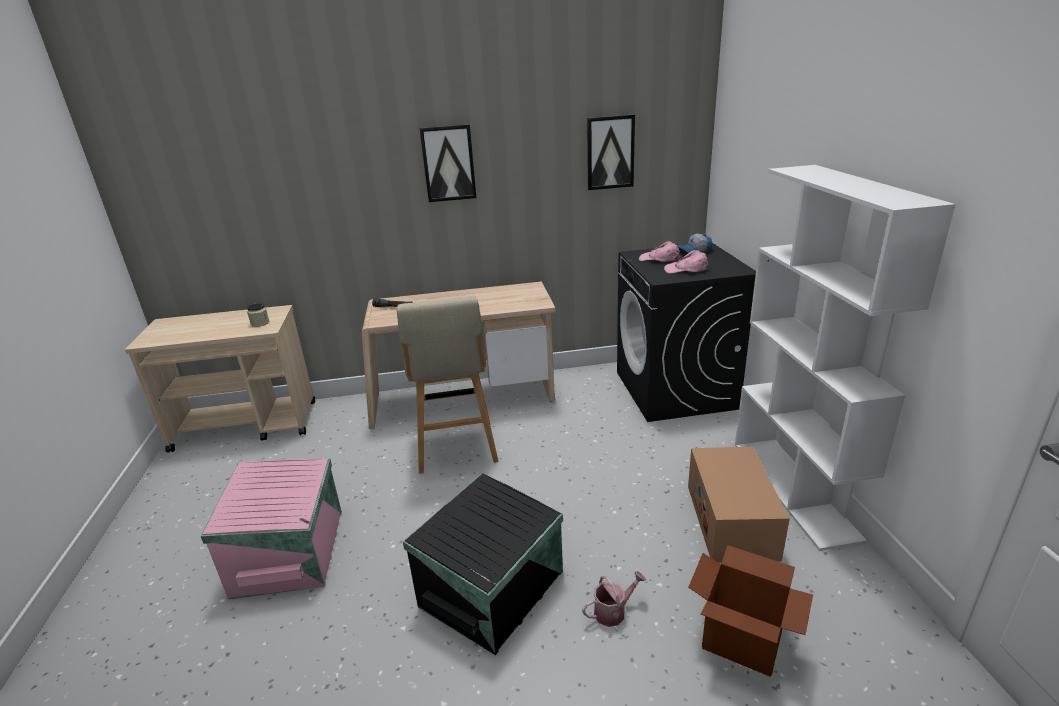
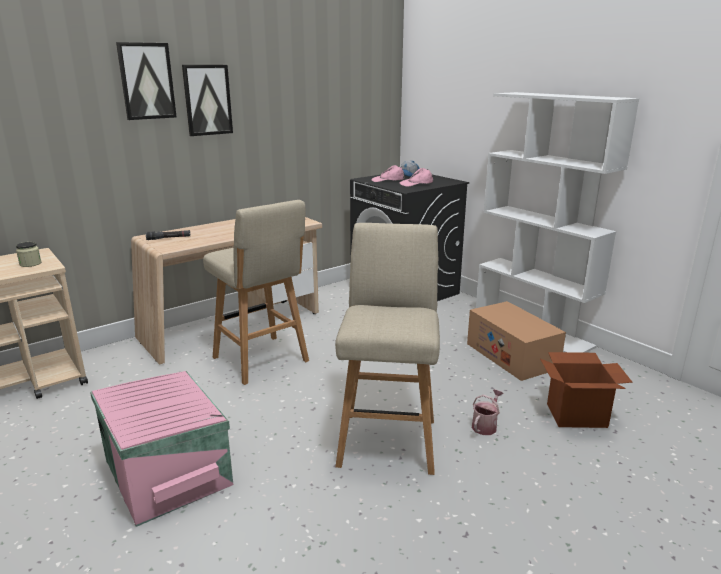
camera: 30 degrees left, 5 degrees down
(494, 589) = (388, 439): black storage box -> beige stool
(610, 152) = (334, 96): picture -> picture (146, 81)

